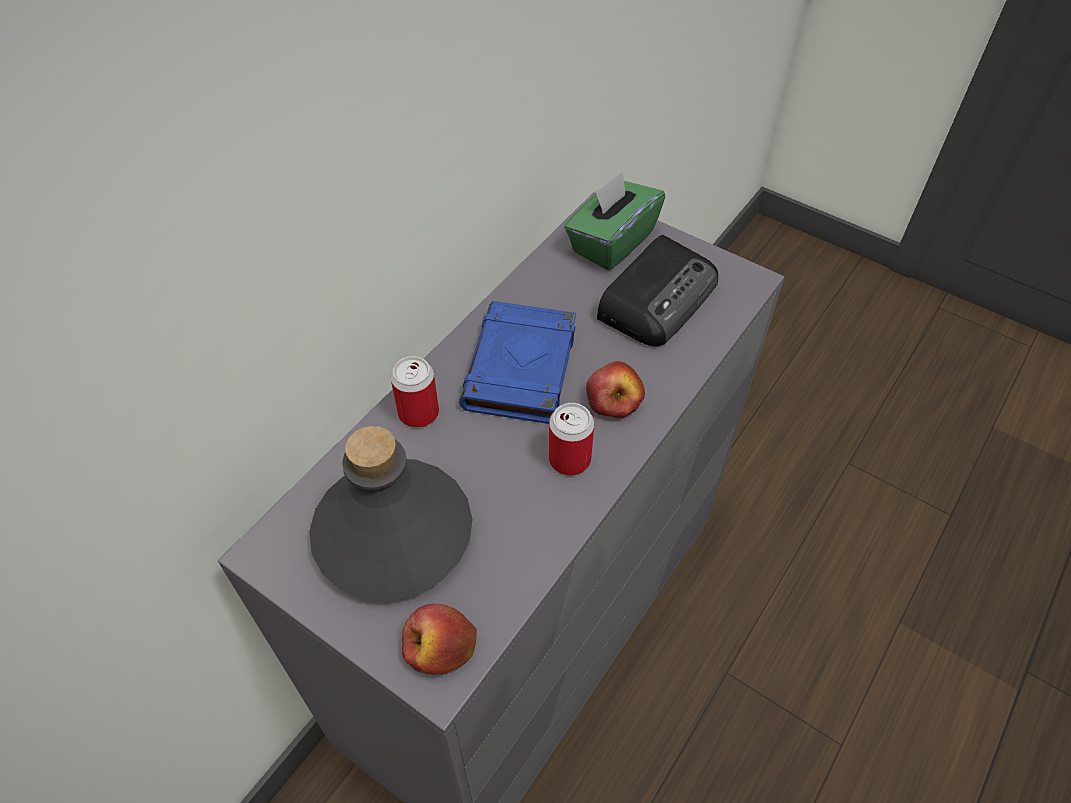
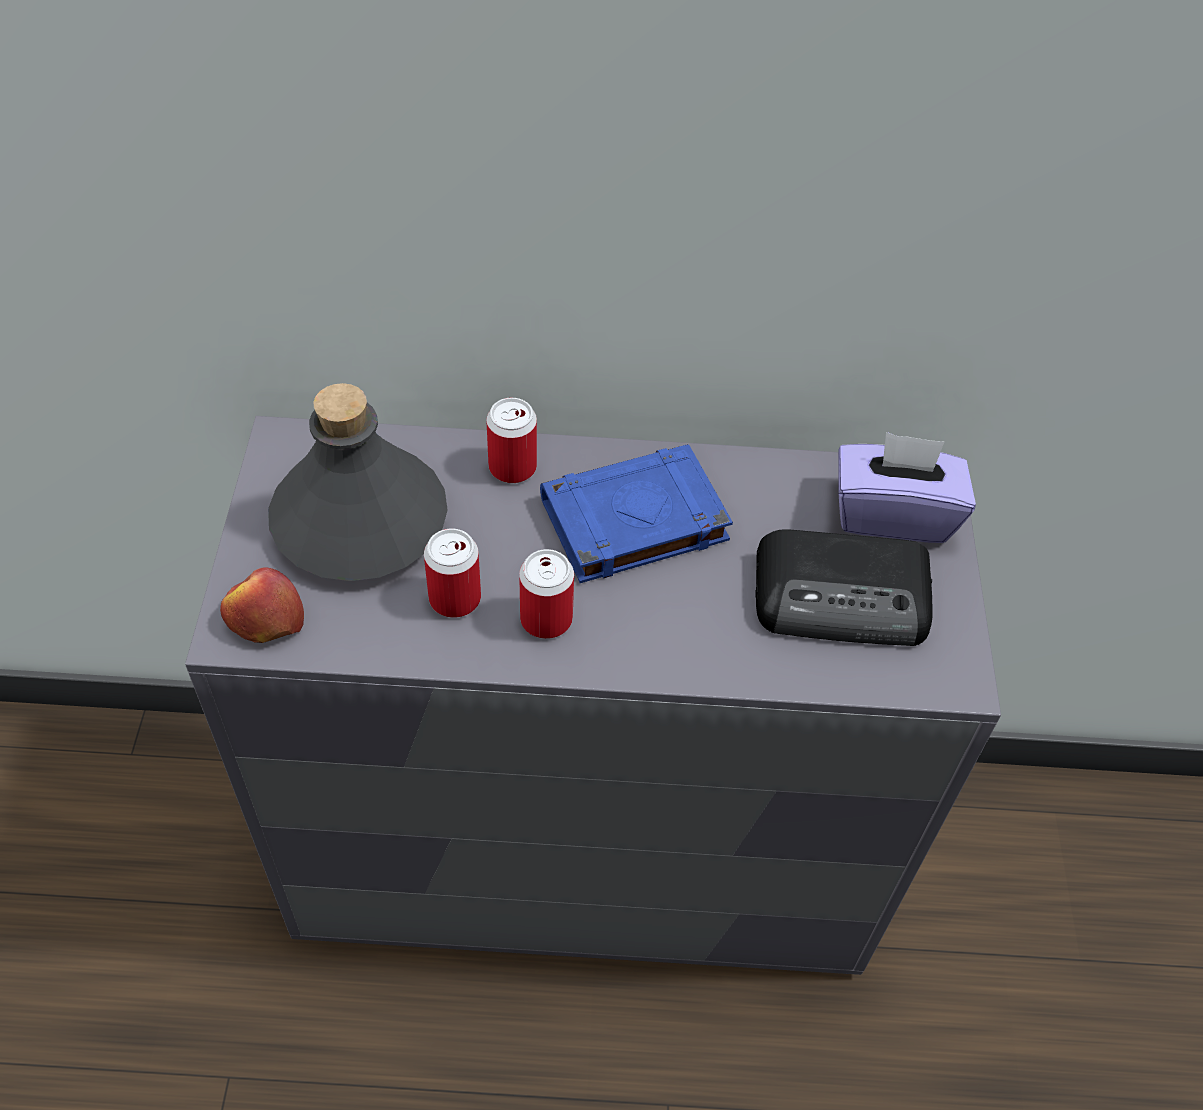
camera: 55 degrees right, 0 degrees up
(513, 505) = (455, 598): none -> can
(611, 242) = (892, 514): green tissue box -> purple tissue box
(614, 399) = (657, 622): apple -> none

